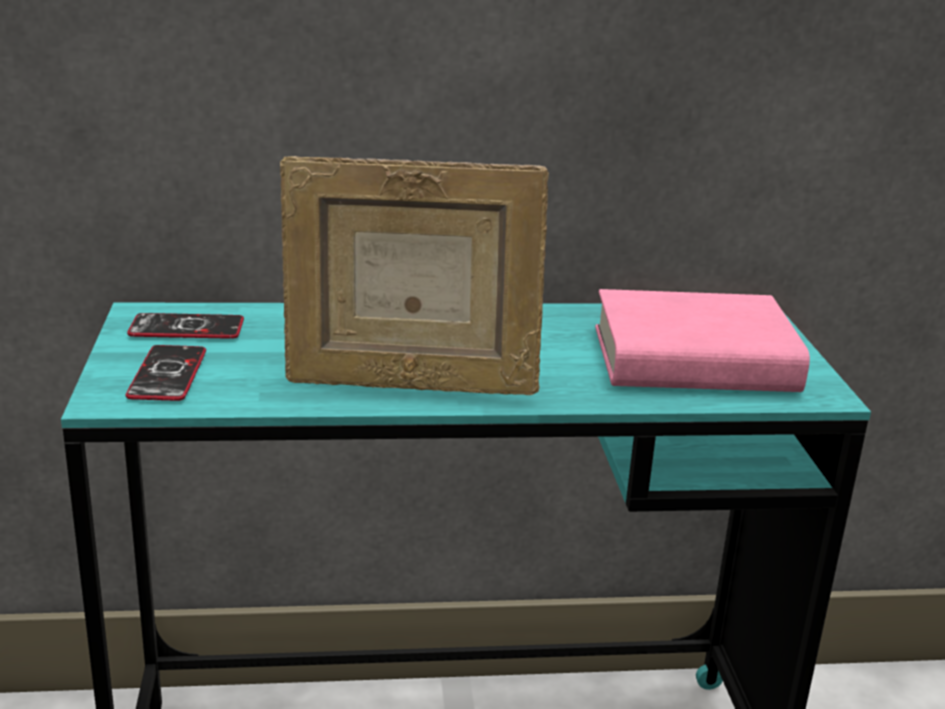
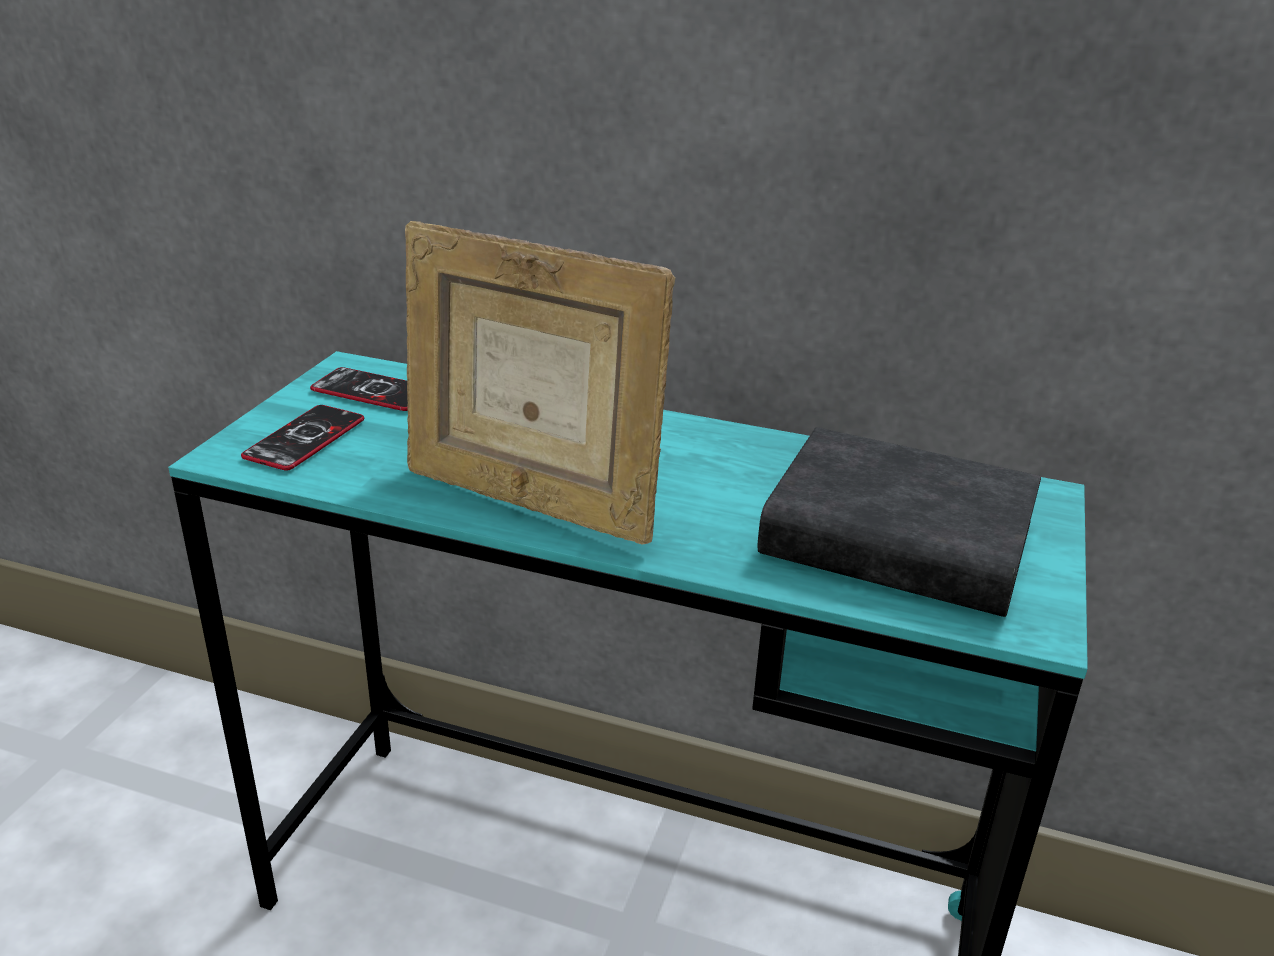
camera: 25 degrees right, 5 degrees up
(693, 360) = (897, 540): pink book -> black book

